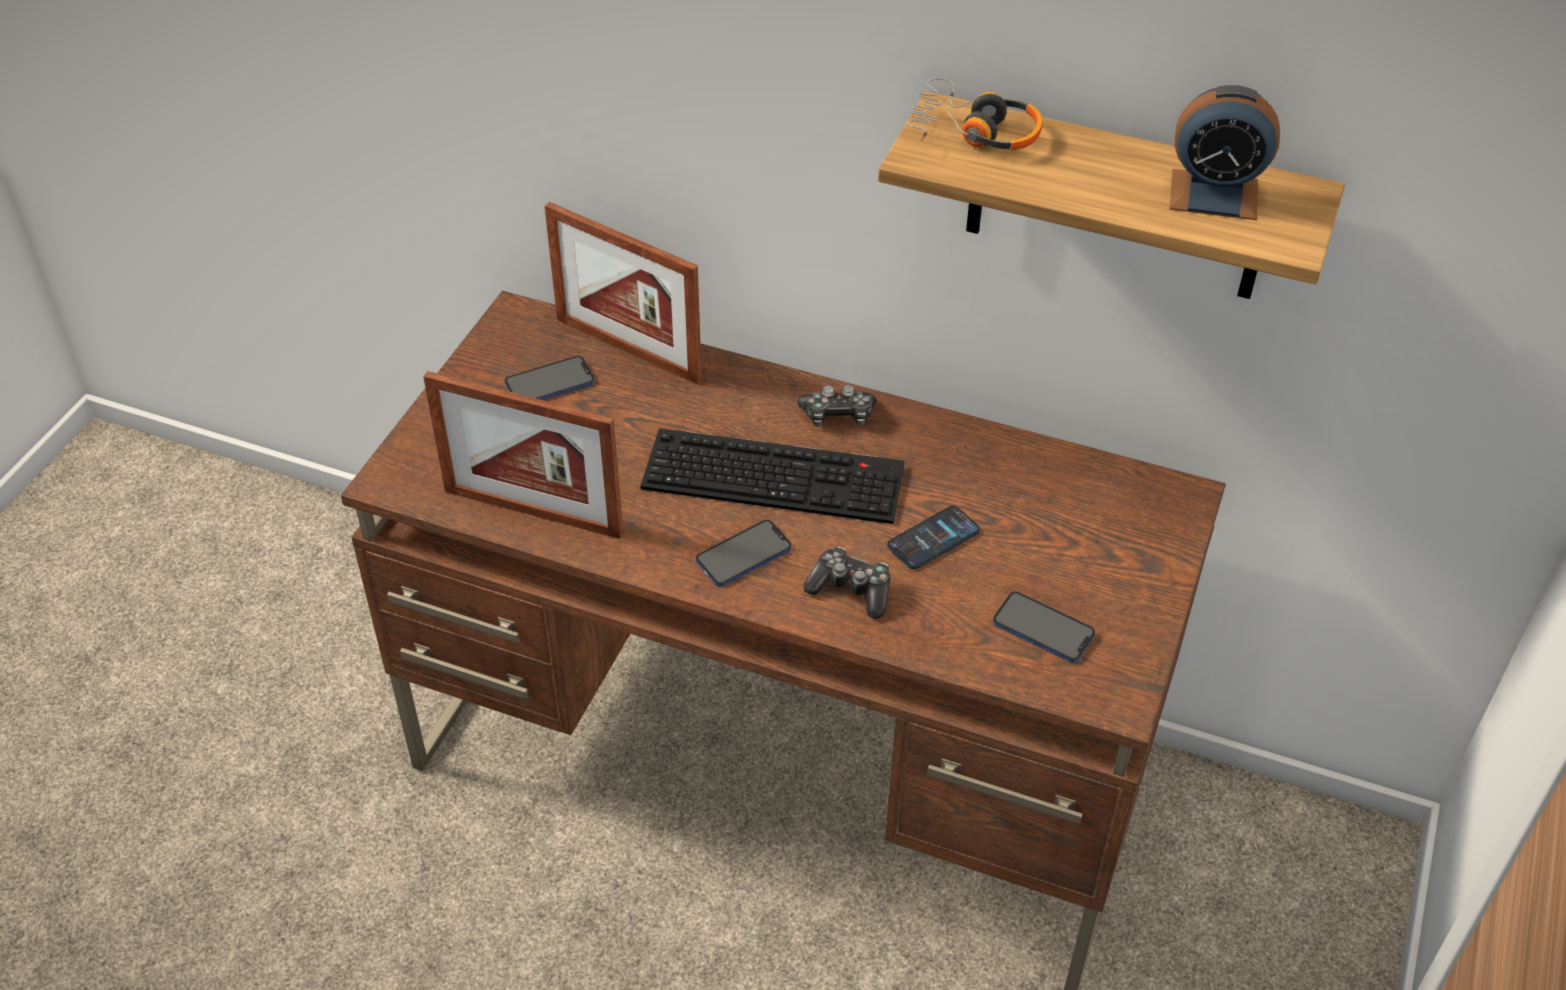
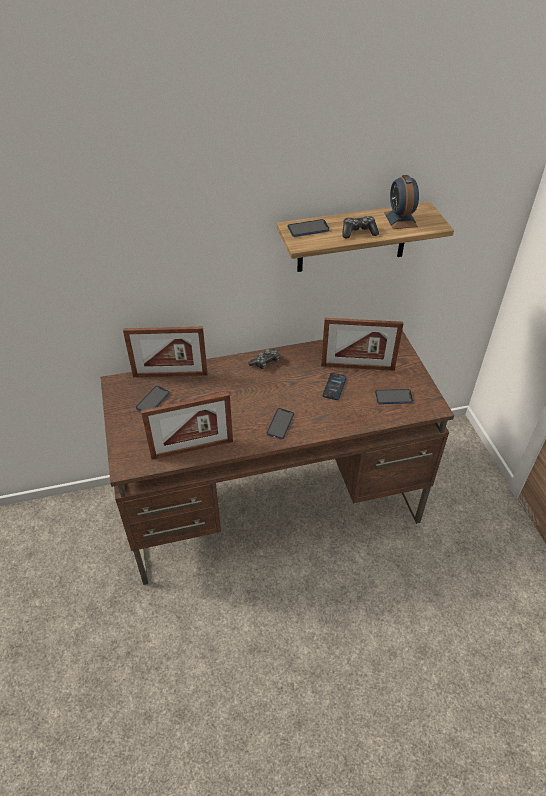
camera: 35 degrees left, 0 degrees up
(777, 475) = (265, 392): keyboard -> none
(851, 590) = (325, 417): game controller -> game controller (358, 232)
(974, 132) = (308, 229): headphones -> phone
(1028, 523) = (357, 367): none -> picture frame
(1213, 194) = (400, 219): alarm clock -> alarm clock turned 105 degrees clockwise

